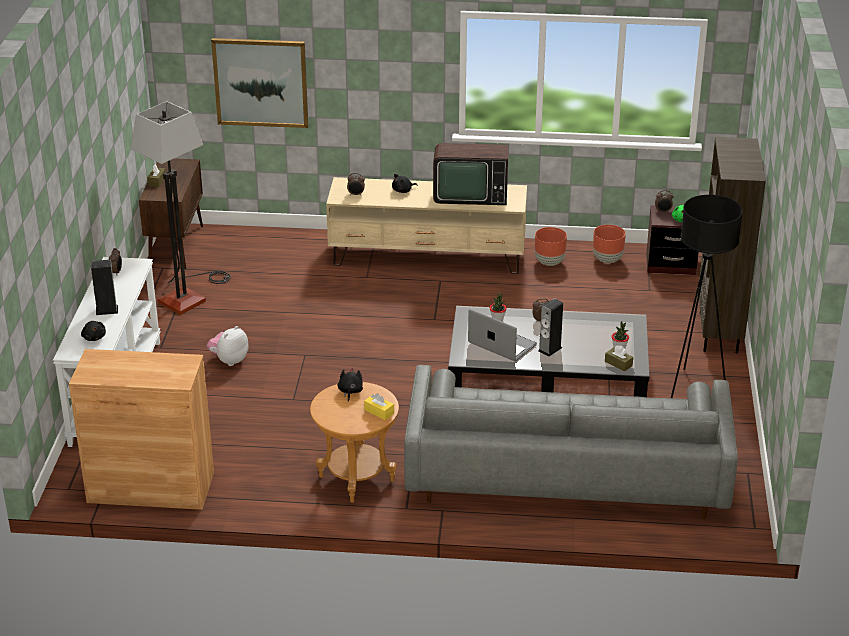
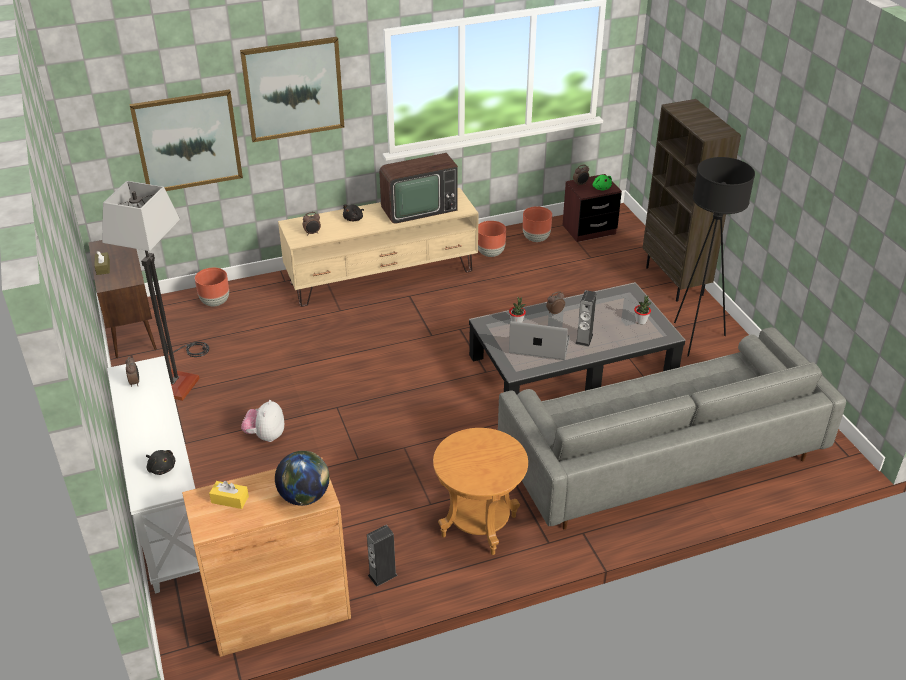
camera: 25 degrees left, 5 degrees up
(107, 310) = (154, 430): speaker -> speaker (382, 575)
(169, 377) = (304, 497): none -> globe
(261, 243) = (215, 302): none -> brown planter
(350, 391) = (463, 444): black plush toy -> none
(366, 52) = (293, 89): none -> picture
(379, 411) = (508, 457): yellow tissue box -> yellow tissue box (230, 499)
(618, 363) = (652, 336): brown tissue box -> none

